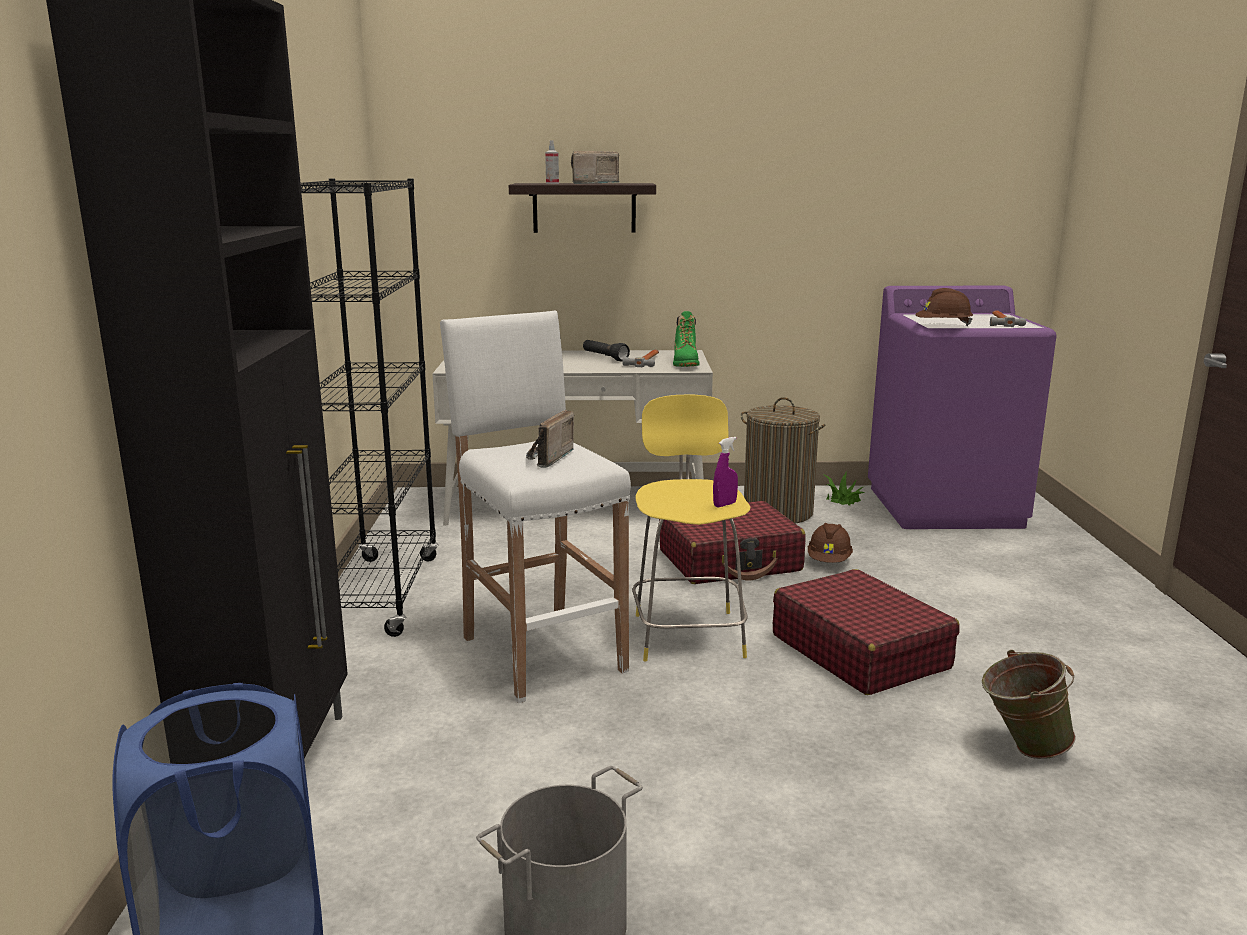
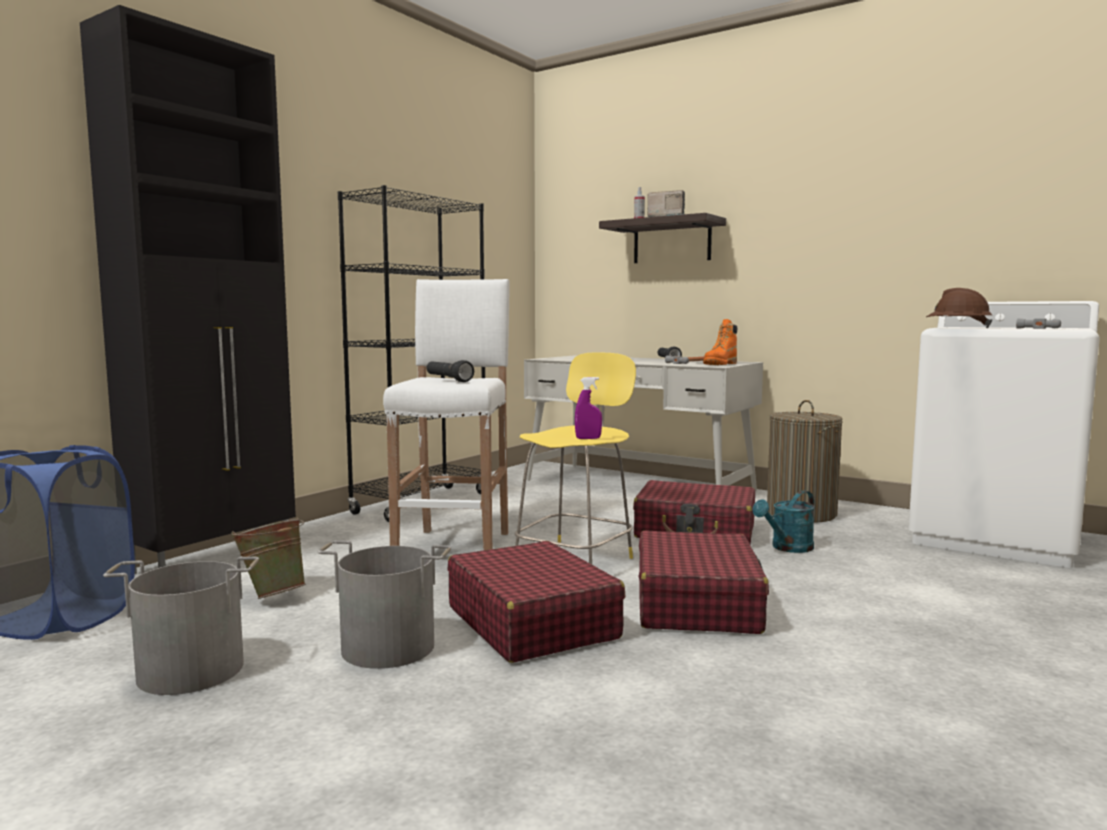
camera: 35 degrees right, 10 degrees down
(546, 459) = (448, 380): radio -> black flashlight
(685, 364) = (720, 364): green boot -> orange boot
(701, 805) = (388, 646): none -> grey bucket
(772, 724) = (532, 622): none -> red suitcase
(829, 561) = (787, 548): brown hard hat -> turquoise watering can
(842, 499) = (885, 516): potted plant -> none
(945, 507) = (995, 538): purple washing machine -> white washing machine
(1021, 748) = (722, 702): green bucket -> green bucket (273, 595)

